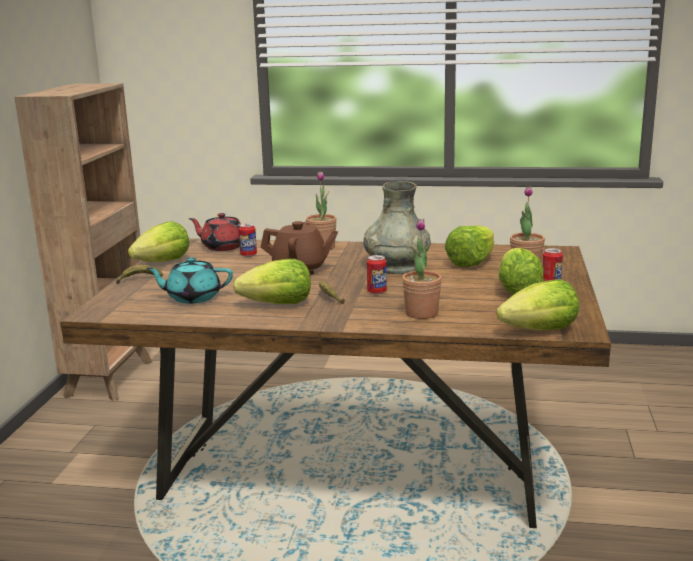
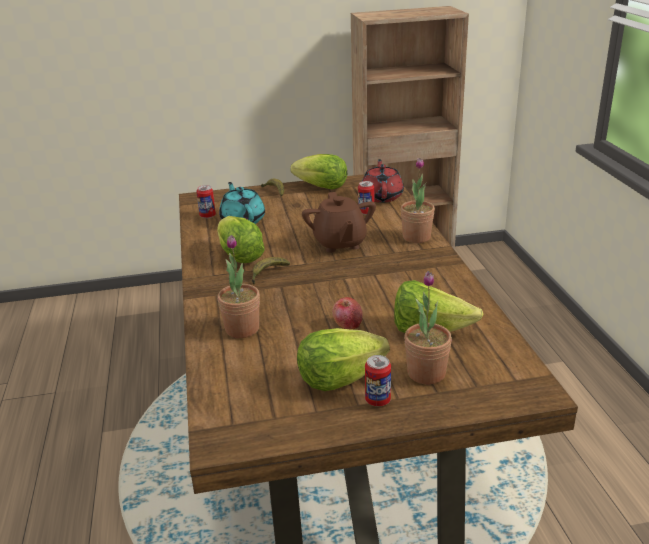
camera: 70 degrees right, 10 degrees up
(377, 292) = (294, 293): can -> can (207, 216)
(396, 265) = (385, 287): grey vase -> none
(444, 281) = (347, 324): none -> apple
(541, 331) = (212, 411): lettuce -> none

